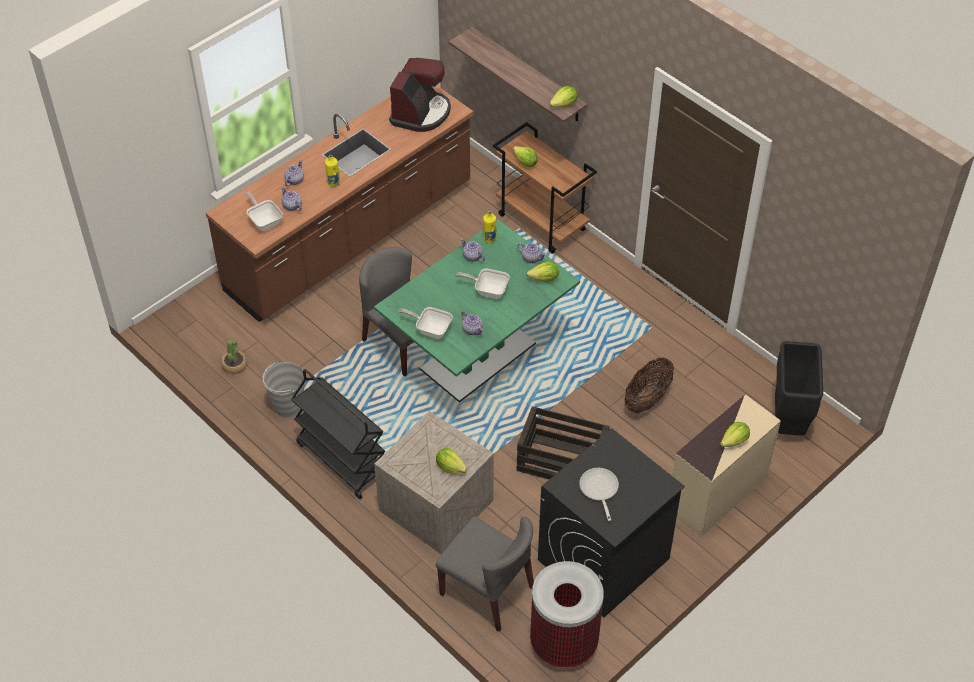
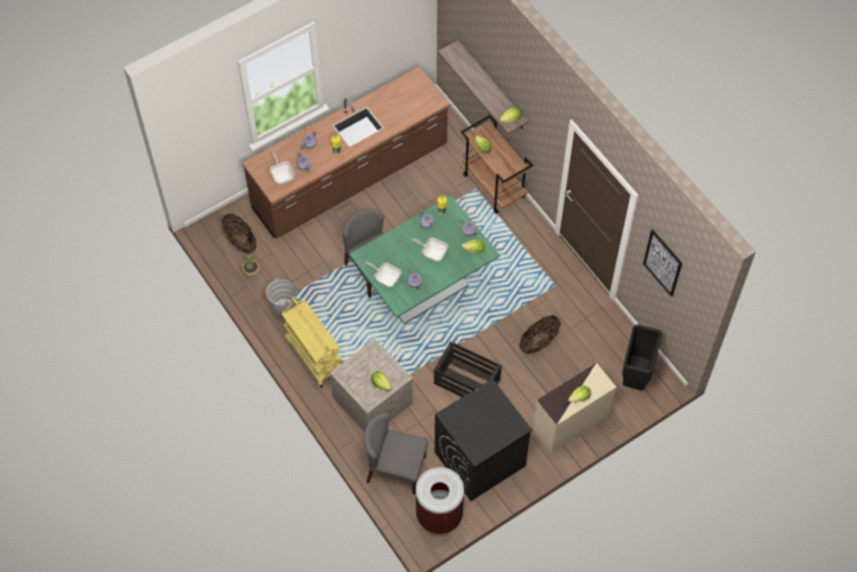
camera: 10 degrees right, 10 degrees up
(214, 332) = (241, 241): none -> basket
(341, 460) = (313, 356): black cart -> yellow cart
(421, 113) = (411, 99): coffee machine -> none
(488, 591) = (395, 469): grey chair -> grey chair turned 150 degrees clockwise
(599, 490) = (473, 423): frying pan -> none
(817, 235) = (663, 263): none -> picture

